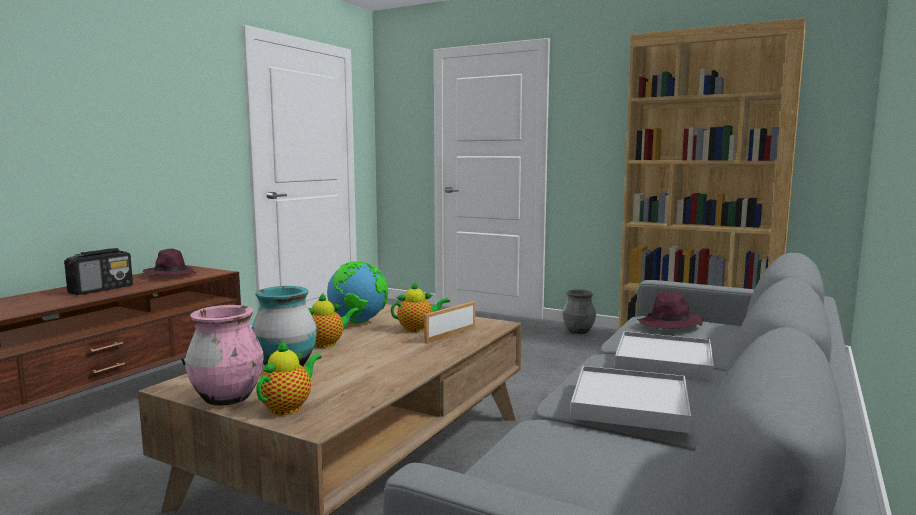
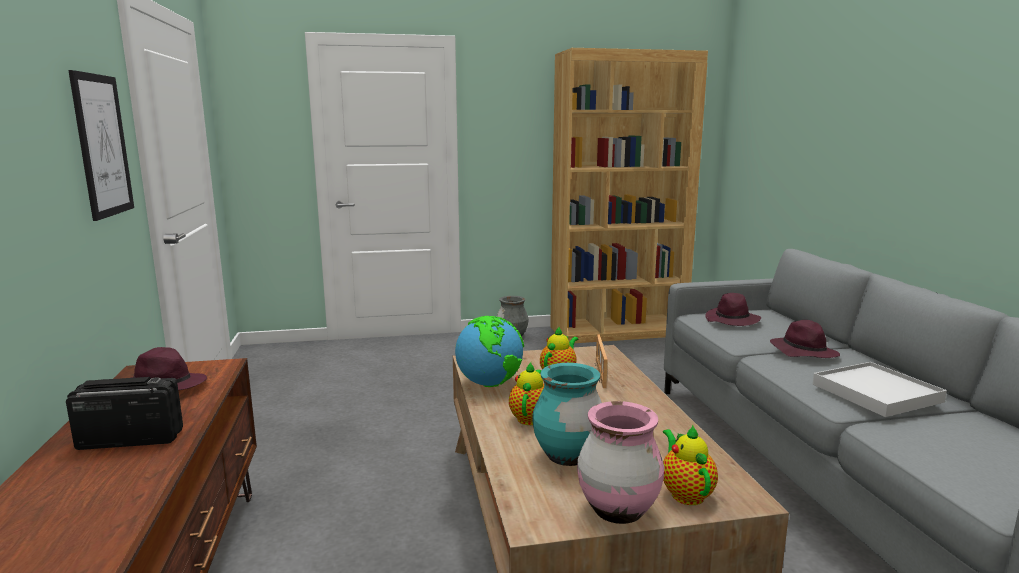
camera: 40 degrees left, 5 degrees up
(102, 289) = (130, 439): radio -> radio turned 90 degrees counterclockwise
(196, 124) = (102, 145): none -> picture
(663, 360) = (802, 352): white tray -> purple hat

